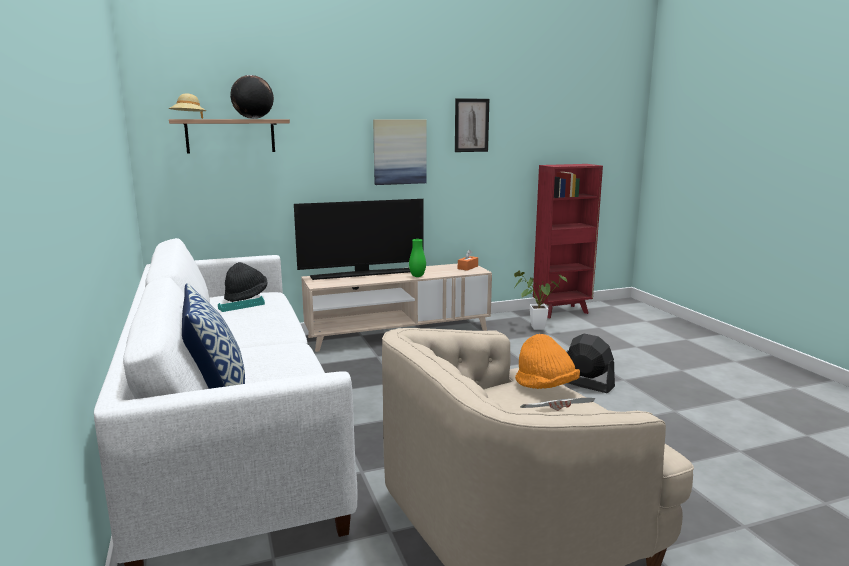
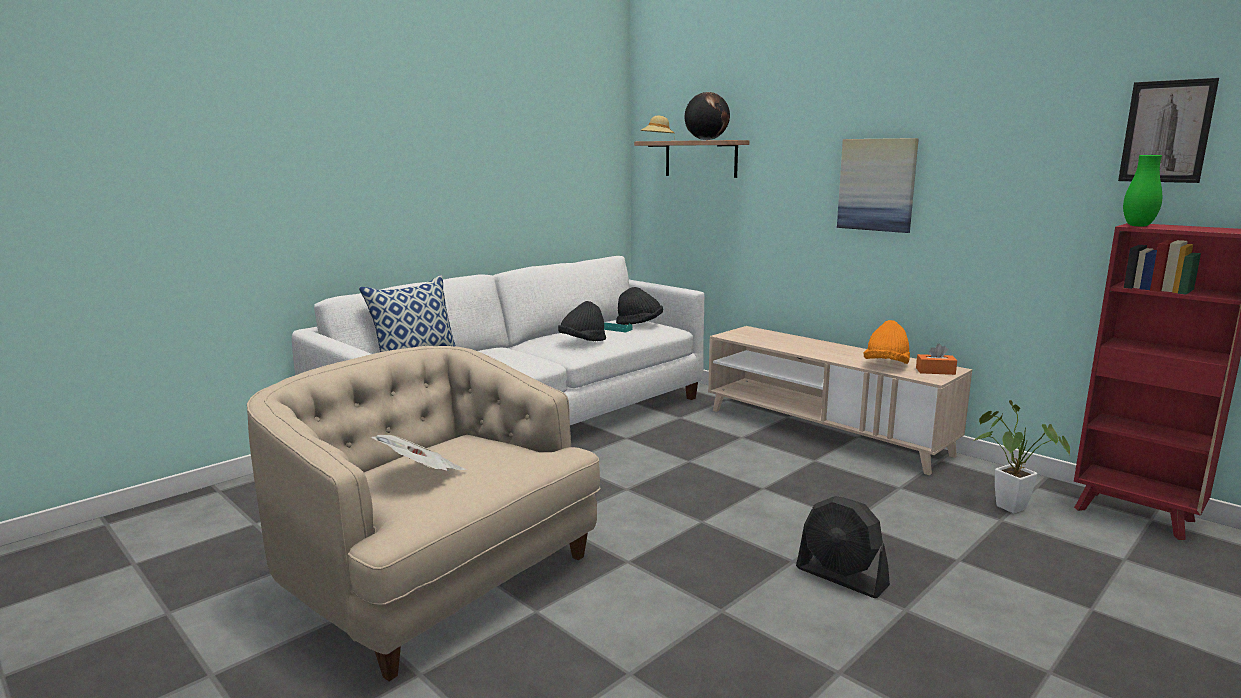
camera: 65 degrees right, 0 degrees up
(264, 321) = (582, 342): none -> black hat
(362, 274) = (798, 340): television -> none
(417, 276) = (838, 359): green vase -> green vase (1138, 226)
(471, 125) = (997, 146): picture -> picture (1166, 131)
(545, 387) = (516, 462): orange hat -> orange hat (886, 365)
(586, 384) = (841, 577): black fan -> black fan turned 120 degrees clockwise

